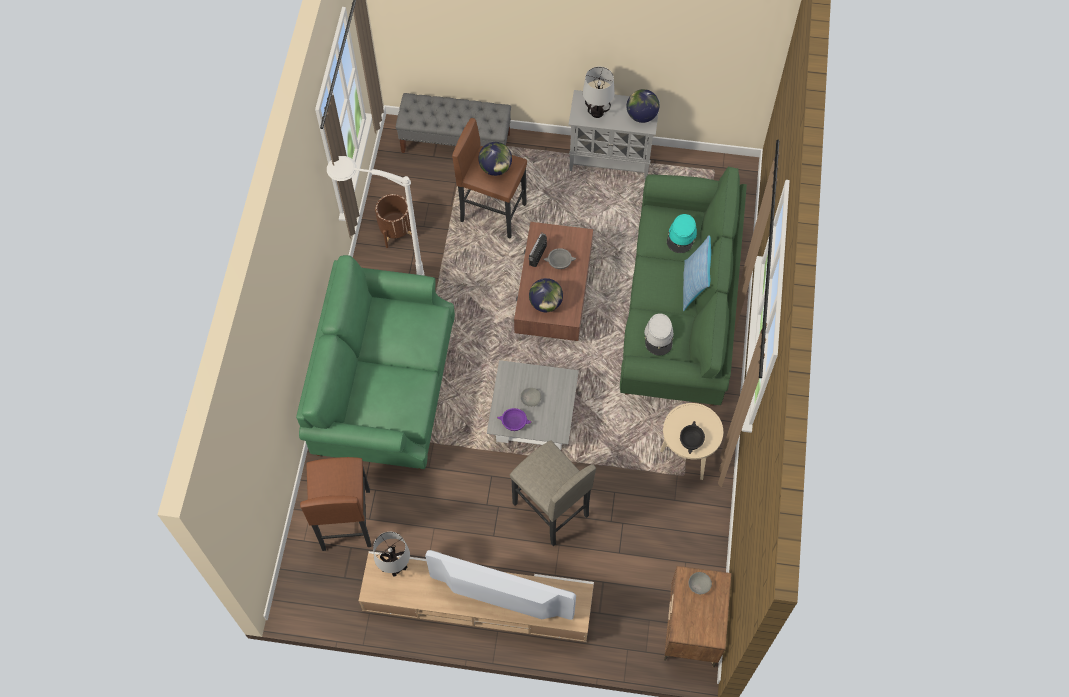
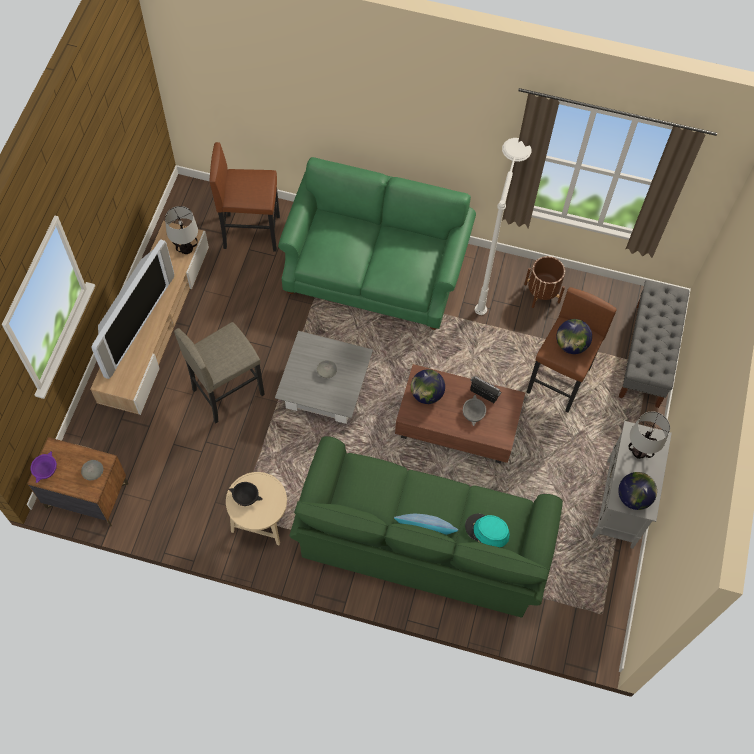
camera: 95 degrees right, 0 degrees up
(514, 422) = (304, 354): purple bowl -> purple bowl (45, 469)
(659, 336) = (367, 487): grey hat -> none

